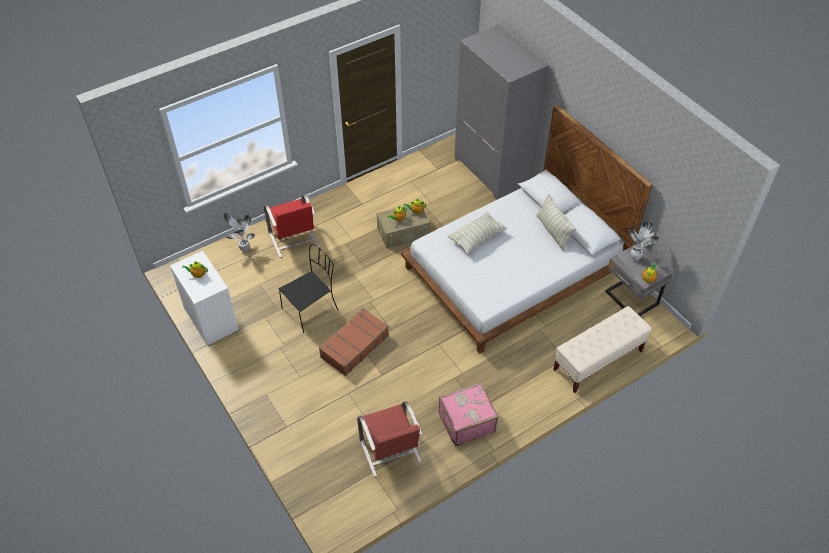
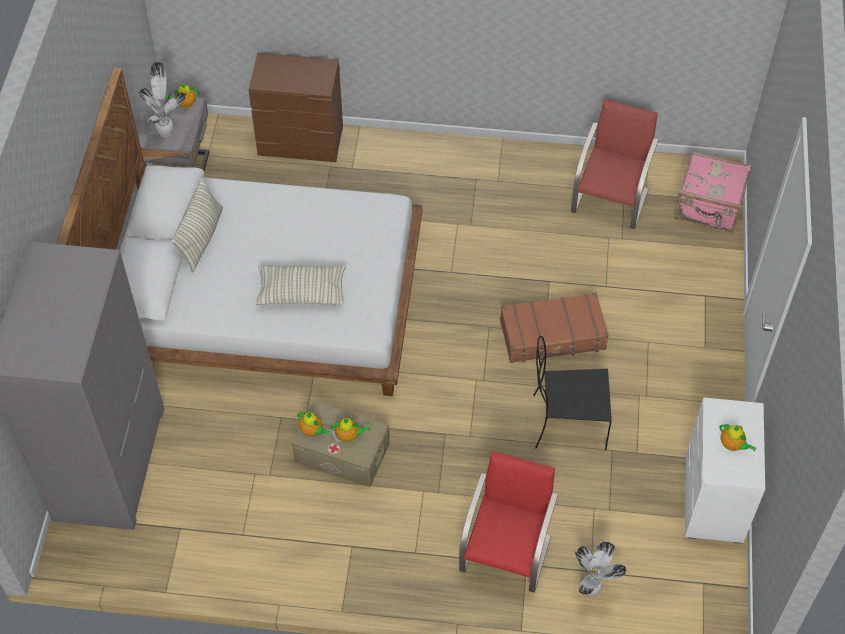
camera: 140 degrees left, 5 degrees up
(466, 422) = (505, 176): pink suitcase -> pink suitcase (709, 208)
(597, 361) = (301, 142): beige bench -> brown dresser

